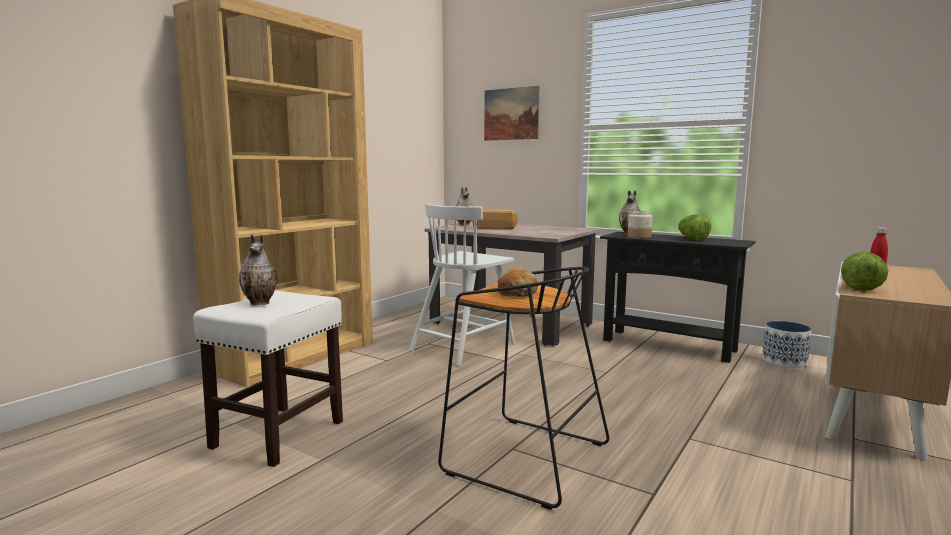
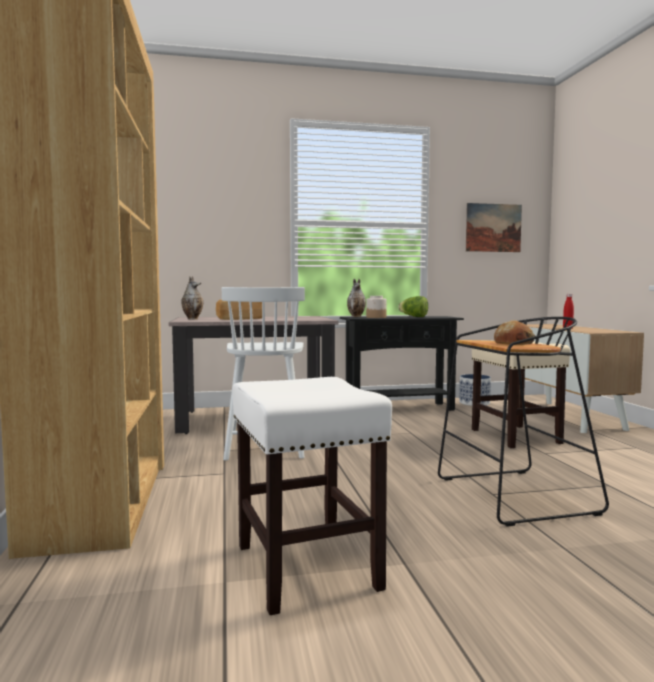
camera: 45 degrees left, 5 degrees down
(261, 303) = (295, 390): vase -> none
(511, 114) = (210, 203): picture -> picture (493, 228)
(712, 411) = (516, 436): none -> beige stool
(860, 288) = (581, 331): lettuce -> none

